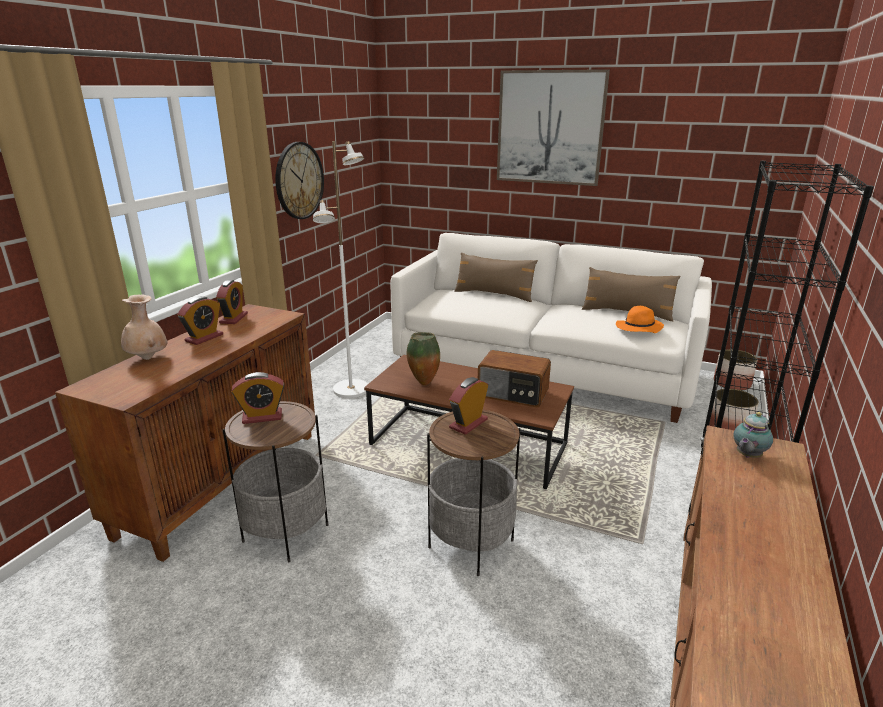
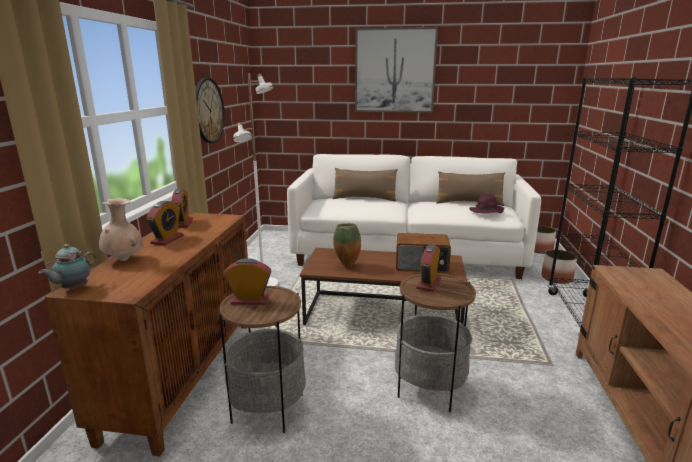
camera: 15 degrees left, 5 degrees down
(262, 417) = (250, 300): alarm clock -> alarm clock turned 150 degrees counterclockwise
(638, 328) = (486, 211): orange hat -> purple hat
(747, 456) = (636, 280): teapot -> teapot (73, 289)

